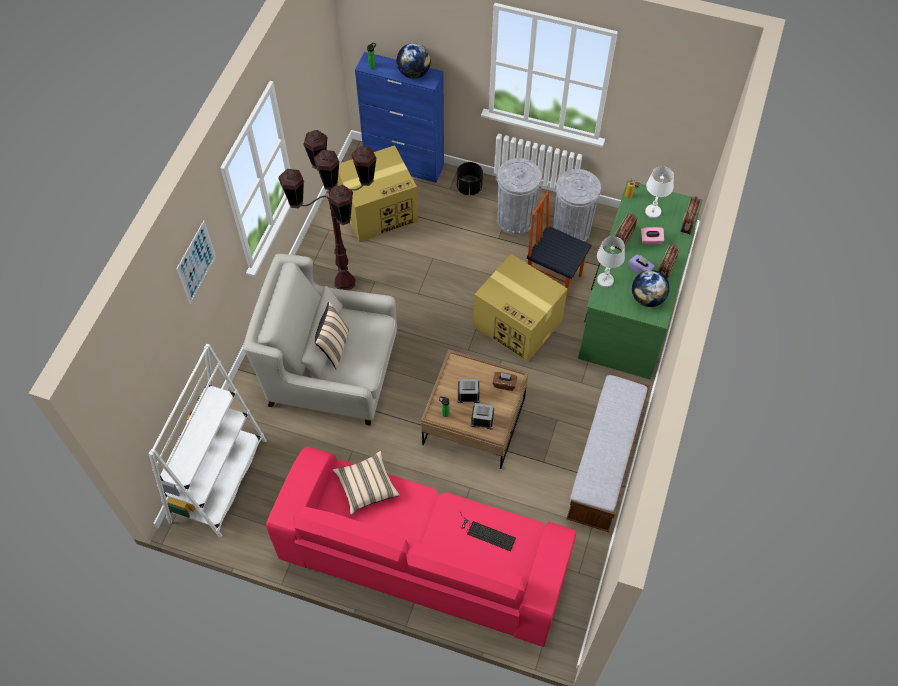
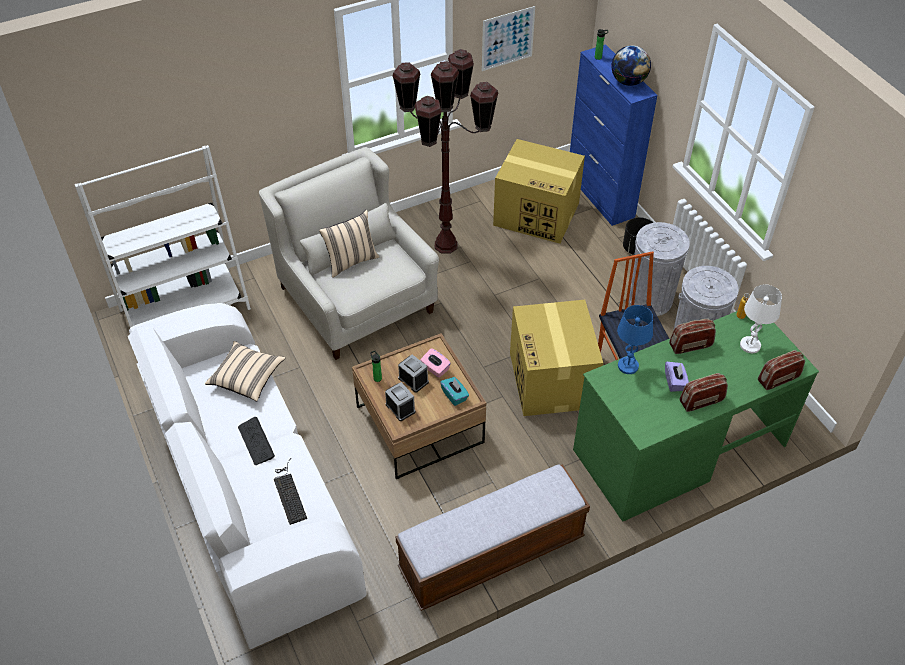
camera: 45 degrees right, 10 degrees down
(196, 262) = (258, 77): picture -> picture (508, 38)
(424, 559) = (250, 492): pink sofa -> white sofa
(426, 521) = (256, 442): none -> keyboard
(504, 384) = (454, 396): brown tissue box -> turquoise tissue box
(605, 280) = (628, 366): white table lamp -> blue table lamp
(647, 298) = (651, 410): globe -> none
(650, 240) = (717, 367): pink tissue box -> pink tissue box (435, 369)

